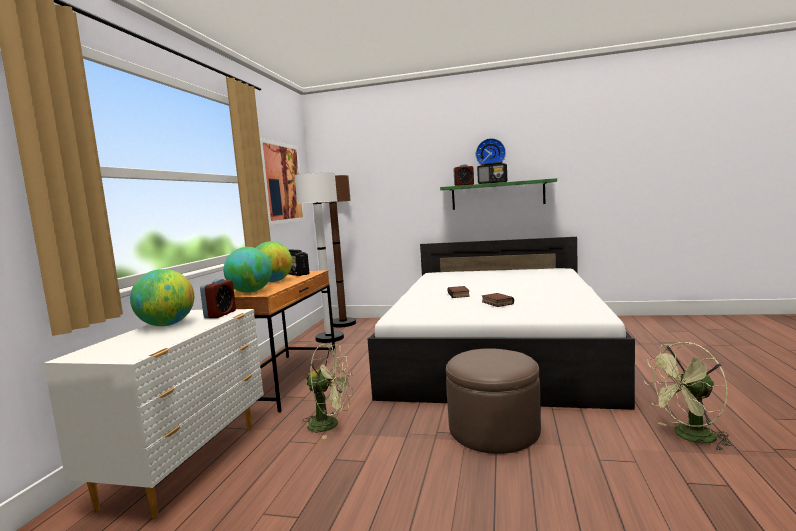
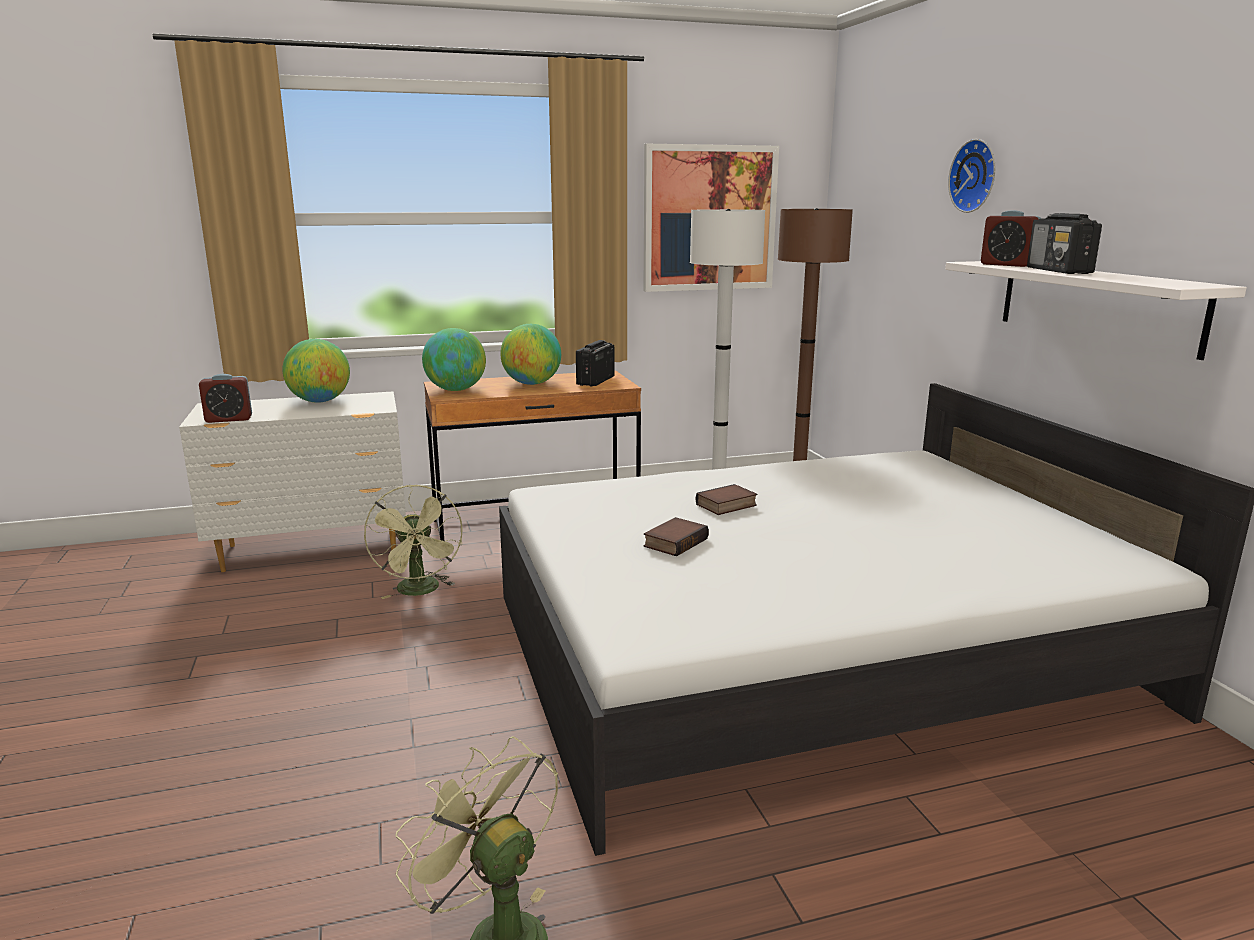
camera: 60 degrees right, 10 degrees up
(220, 314) = (366, 407): alarm clock -> alarm clock (229, 419)
(490, 153) = (1104, 183): wall clock -> wall clock (976, 176)
(494, 430) = (448, 710): brown ottoman -> none
(497, 195) = (1096, 305): green shelf -> white shelf

